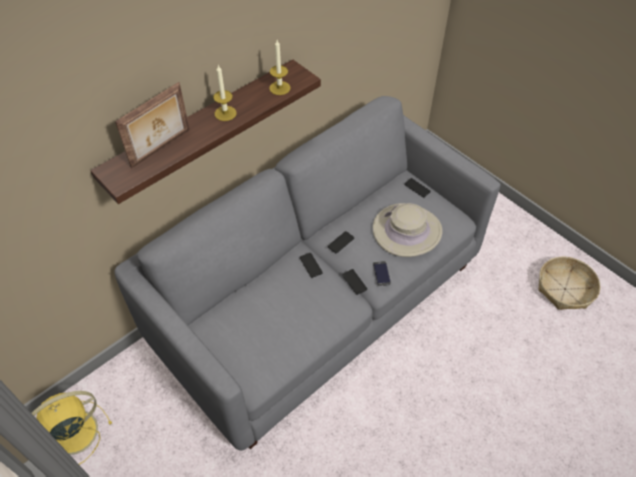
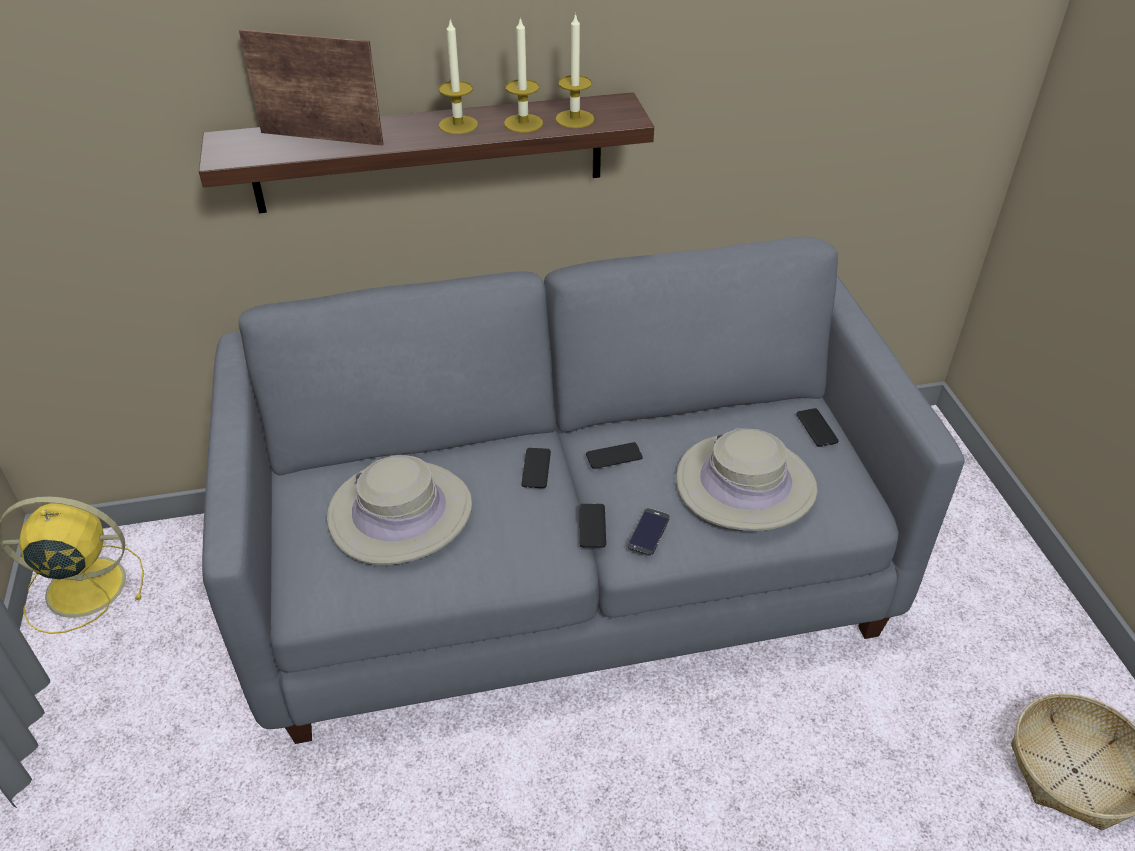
camera: 30 degrees right, 10 degrees down
(161, 148) = (322, 137): picture frame -> picture frame turned 150 degrees counterclockwise
(257, 100) = (523, 123): none -> candle
(266, 318) = (400, 513): none -> beige hat

